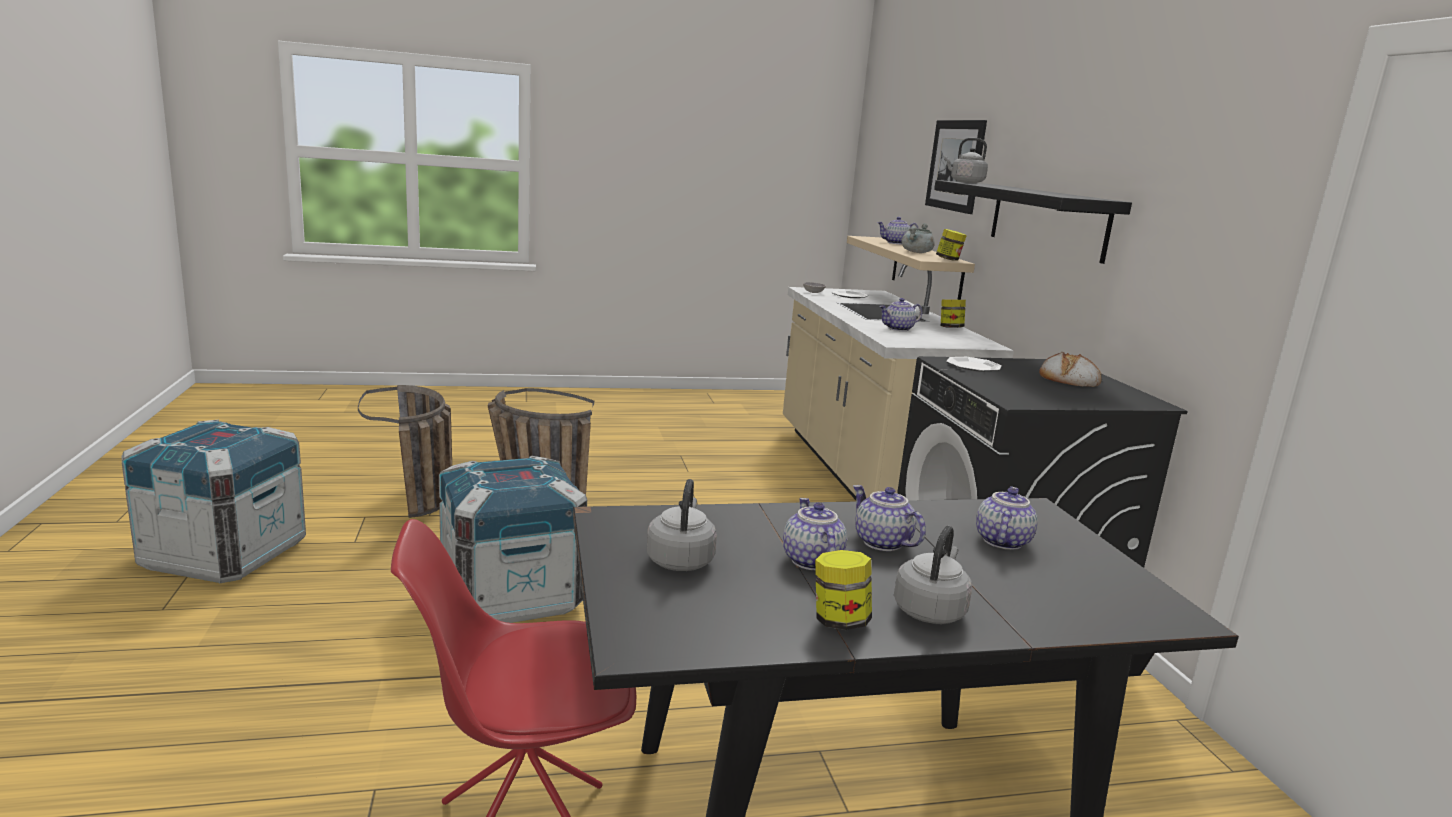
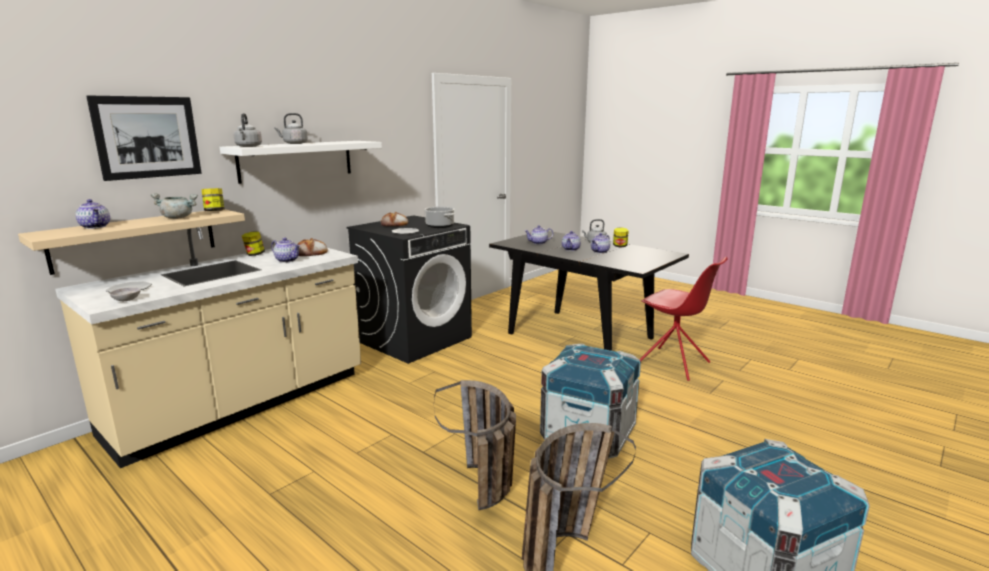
camera: 125 degrees left, 0 degrees up
(680, 559) = (634, 259): grey kettle -> grey kettle (294, 143)
(930, 339) = (311, 252): none -> bread
(1016, 392) = (440, 226): none -> cooking pot
(1047, 220) = (296, 160): black shelf -> white shelf

